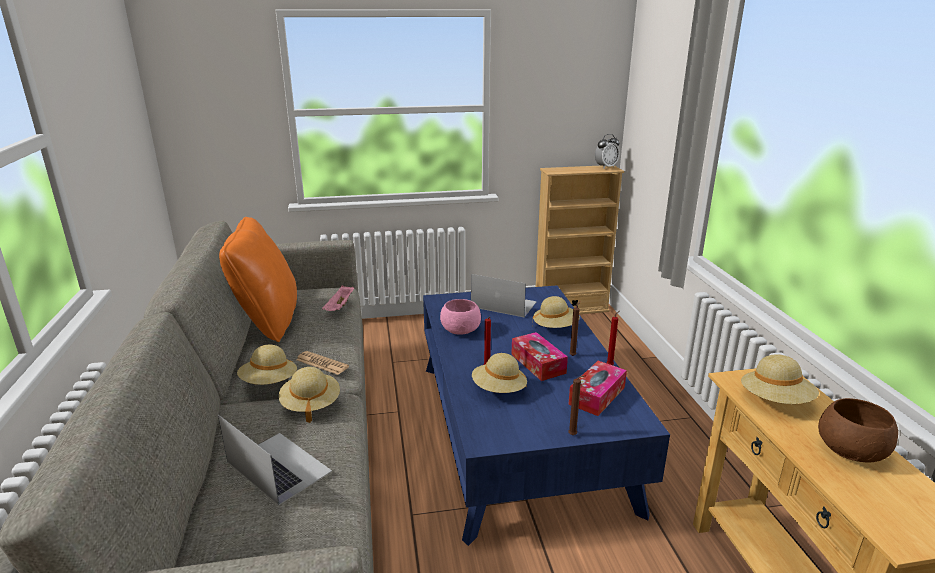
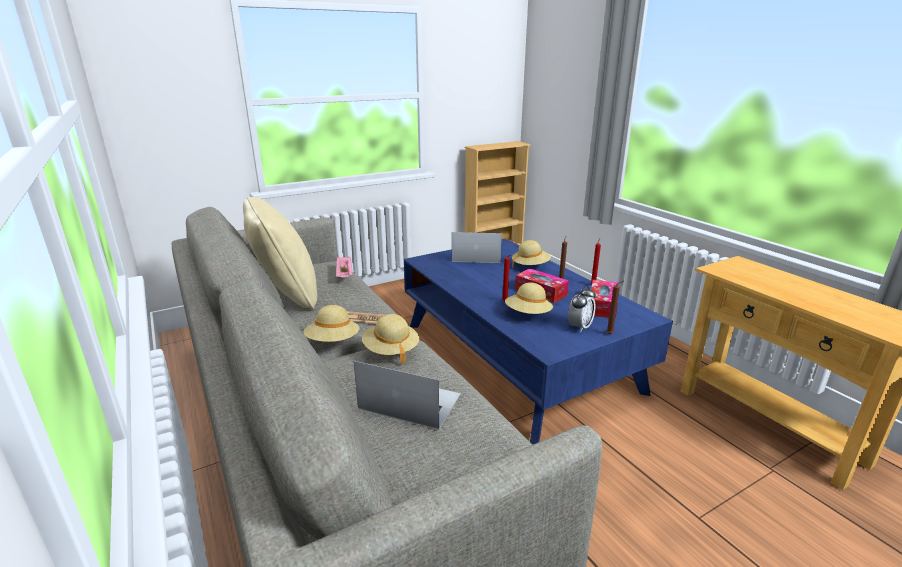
camera: 20 degrees left, 0 degrees up
(268, 321) = (286, 295): orange pillow -> beige pillow
(461, 330) = (460, 279): pink bowl -> none
(606, 167) = (514, 142): alarm clock -> alarm clock (579, 327)
(775, 401) = (753, 277): beige hat -> none
(850, 451) = (824, 296): brown bowl -> none

